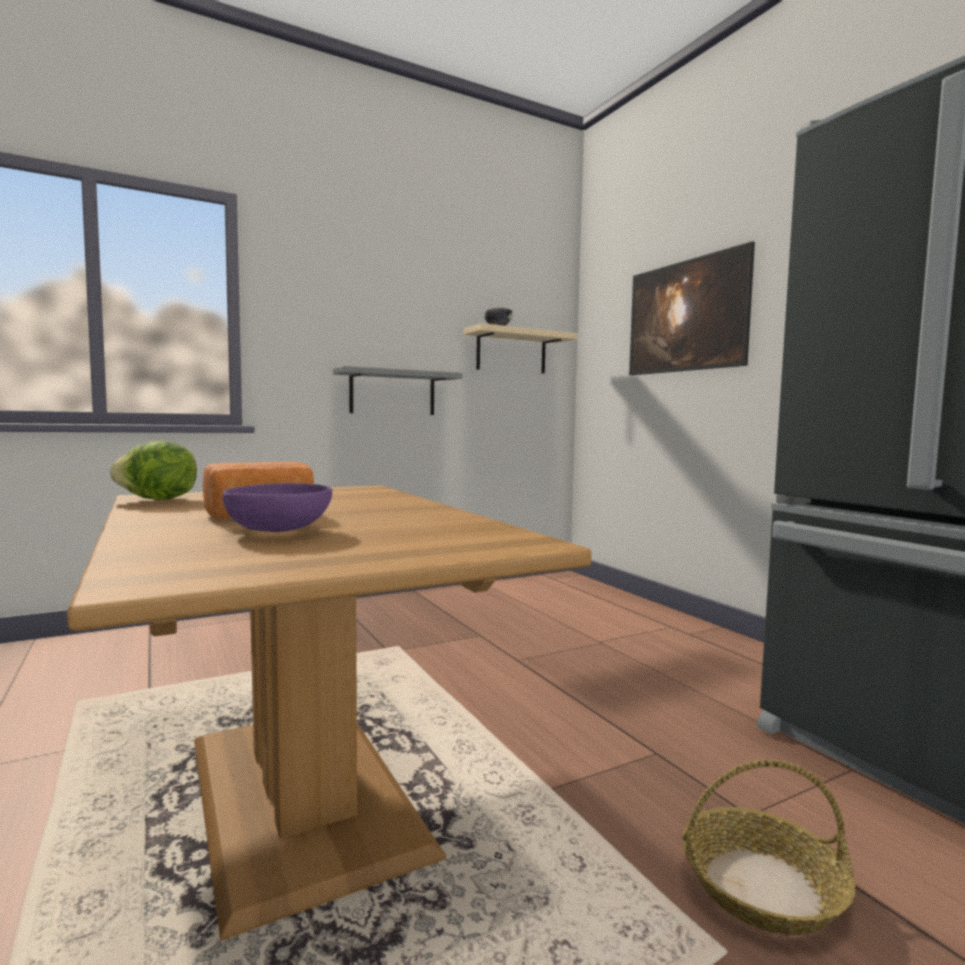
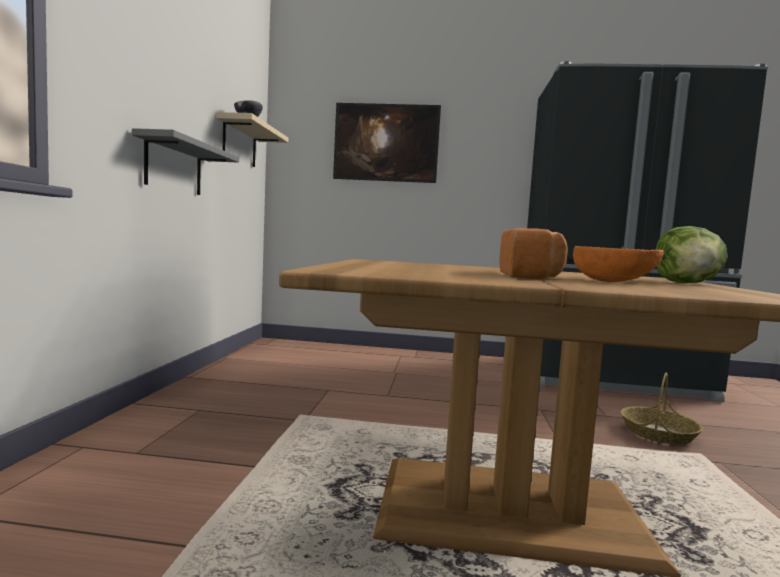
camera: 55 degrees left, 0 degrees up
(158, 500) = (372, 272): lettuce -> lettuce (687, 283)
(280, 532) = (614, 282): purple bowl -> orange bowl

